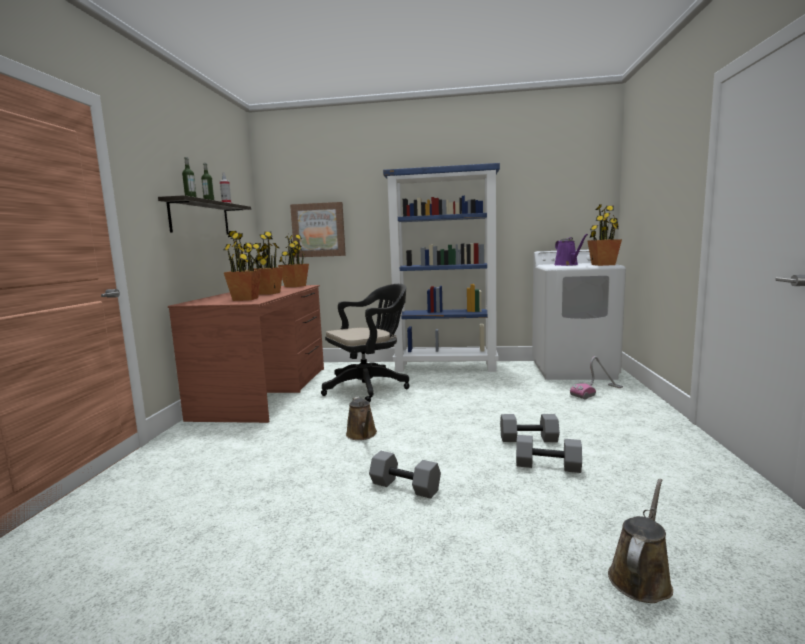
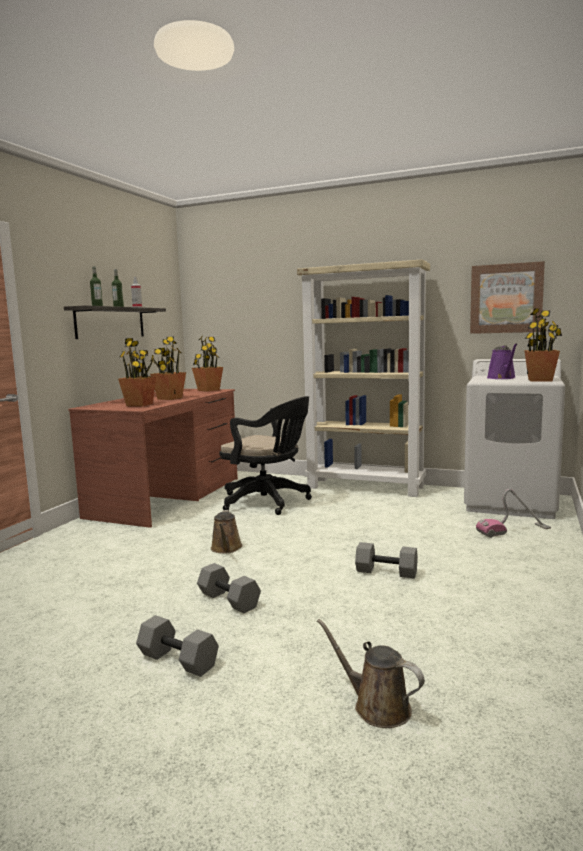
camera: 15 degrees right, 0 degrees up
(318, 230) = (240, 330): picture -> picture (506, 298)
(369, 387) = (268, 502): black office chair -> black office chair turned 45 degrees clockwise
(446, 367) = (366, 487): blue bookcase -> beige bookcase
(547, 466) = (380, 600): grey dumbbell -> grey dumbbell (176, 661)
(641, 577) = (377, 706): brown watering can -> brown watering can turned 105 degrees counterclockwise

